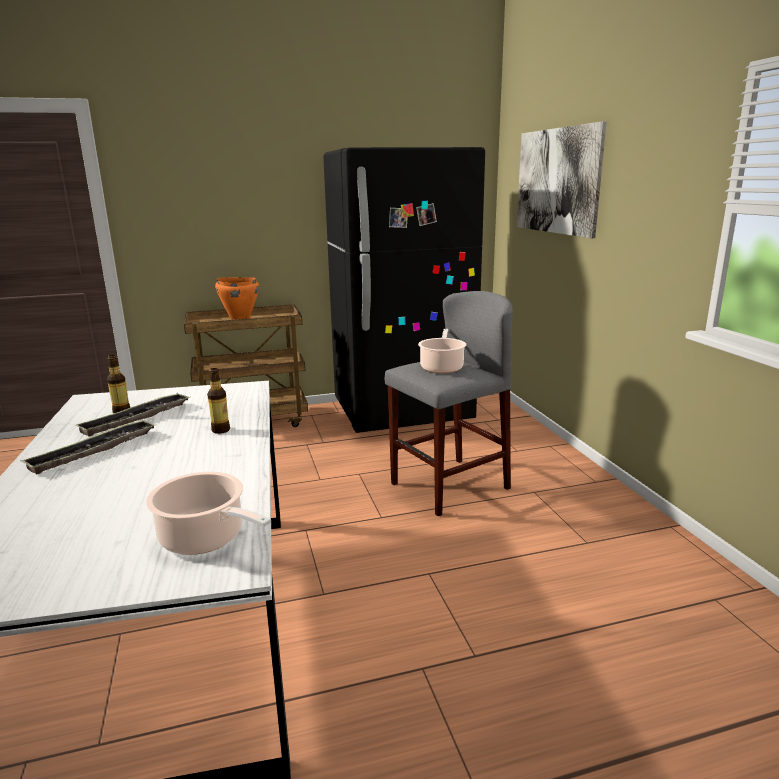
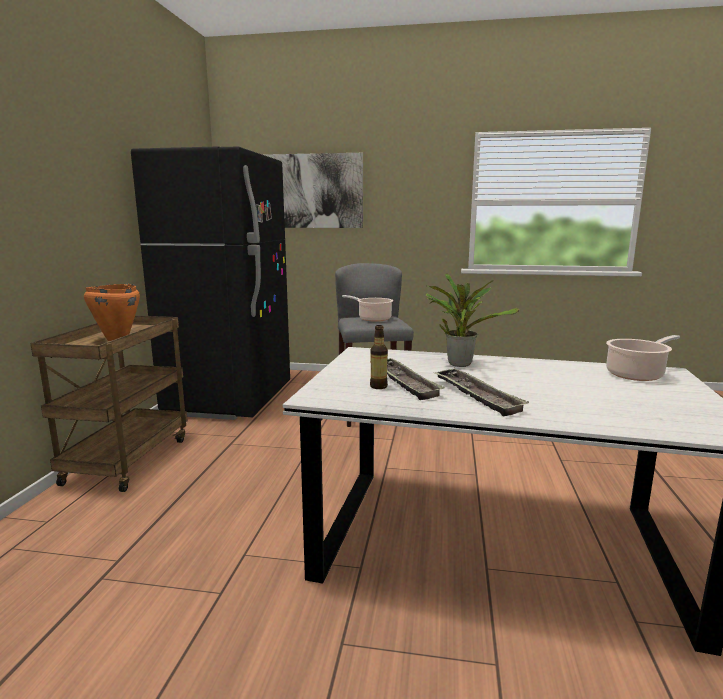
camera: 65 degrees left, 5 degrees down
(221, 430) = (458, 363): bottle -> potted plant

